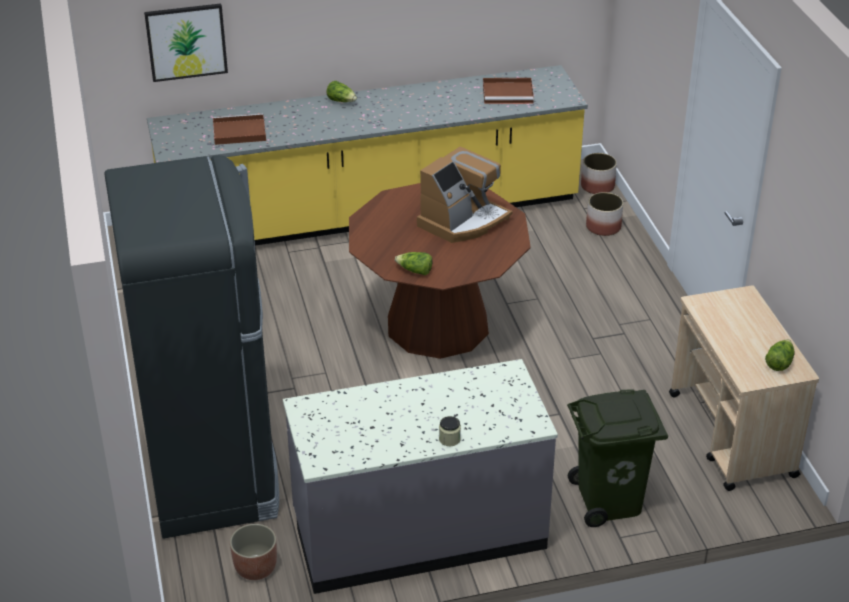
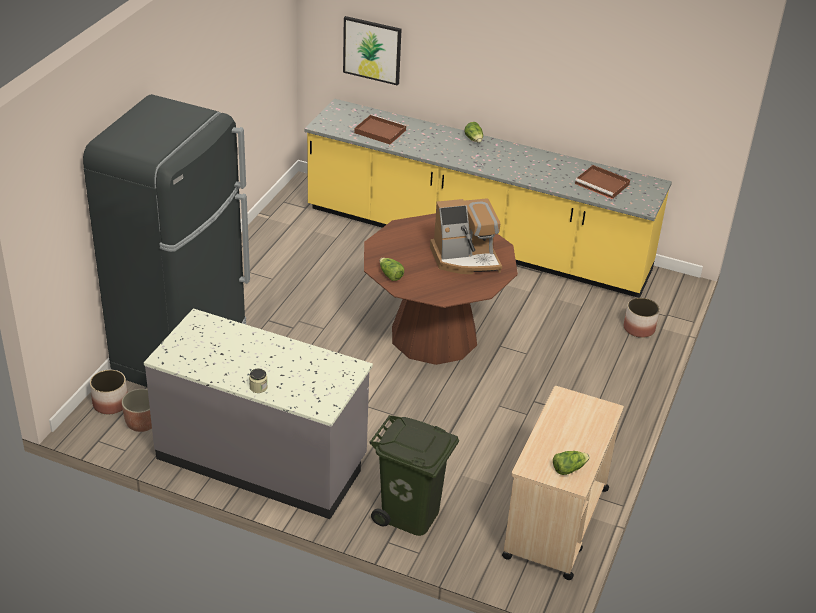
camera: 35 degrees right, 0 degrees up
(598, 186) = (670, 298): planter -> planter (111, 404)

